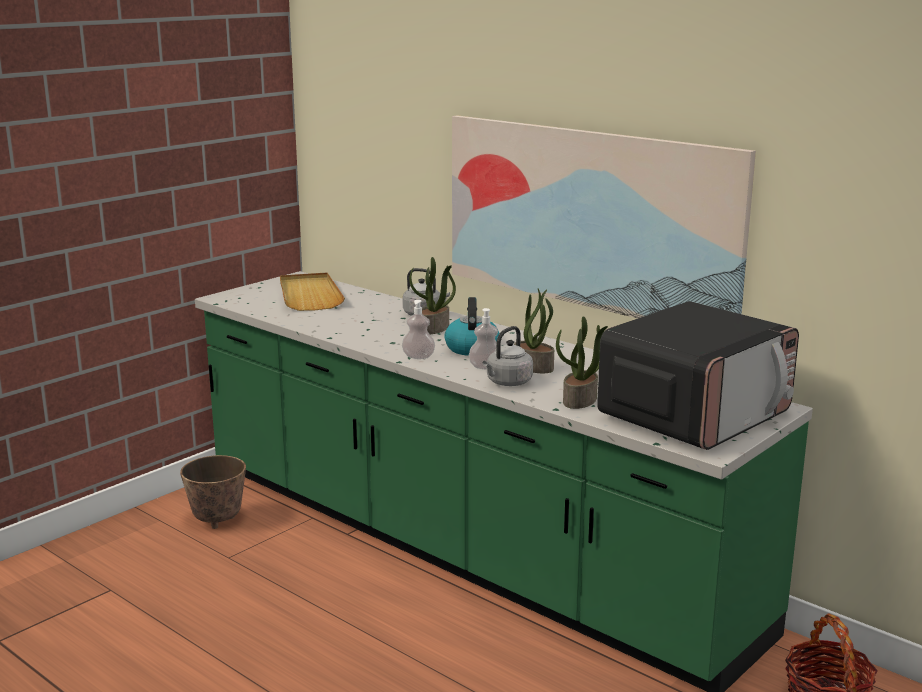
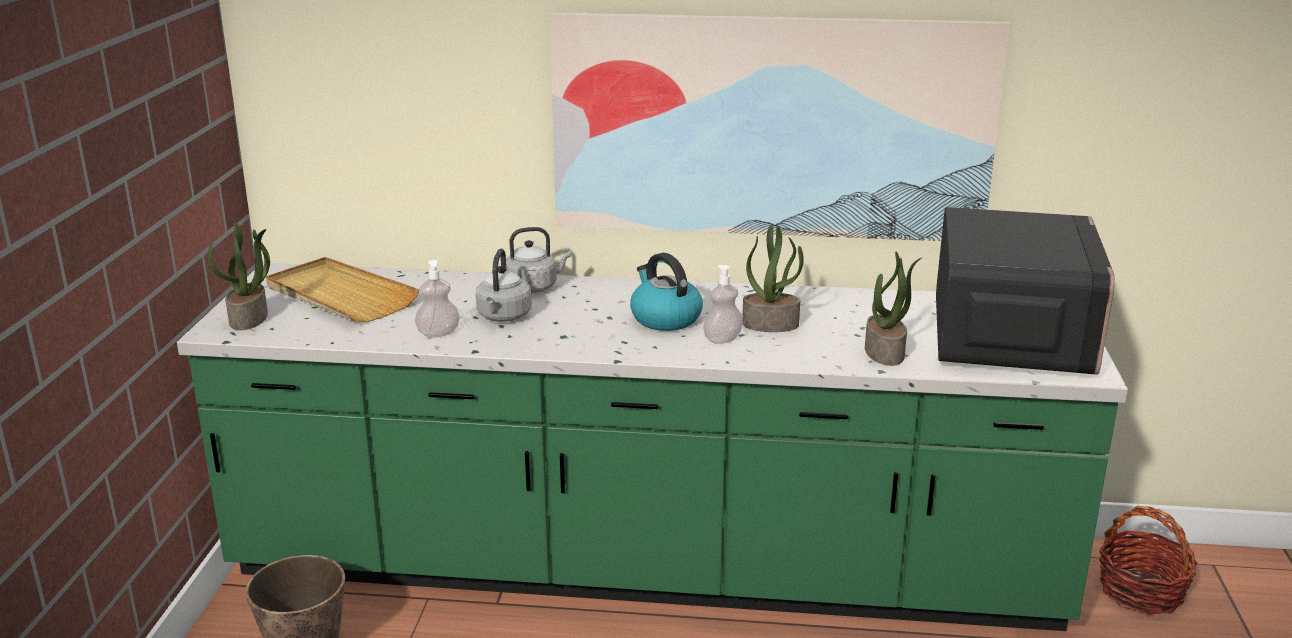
camera: 35 degrees left, 5 degrees up
(418, 357) = (627, 347): soap dispenser -> soap dispenser (438, 333)
(433, 329) = (579, 304): potted plant -> potted plant (249, 319)
(507, 383) = (779, 353): grey kettle -> grey kettle (503, 317)

